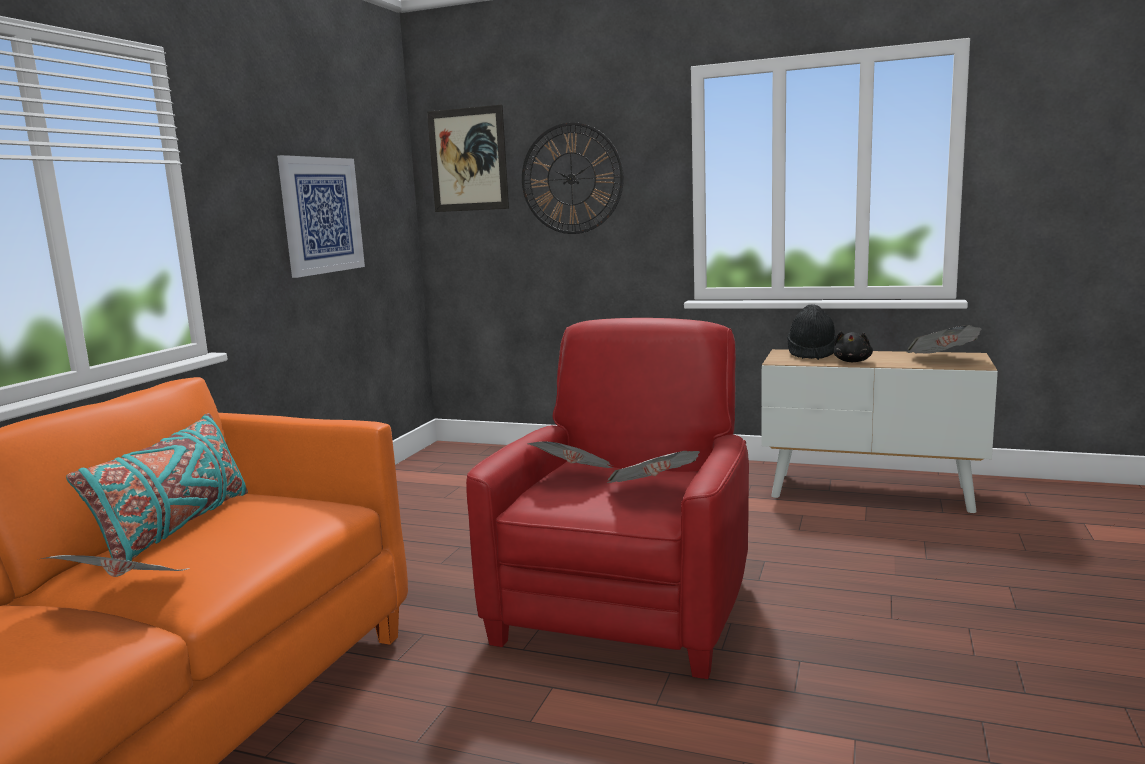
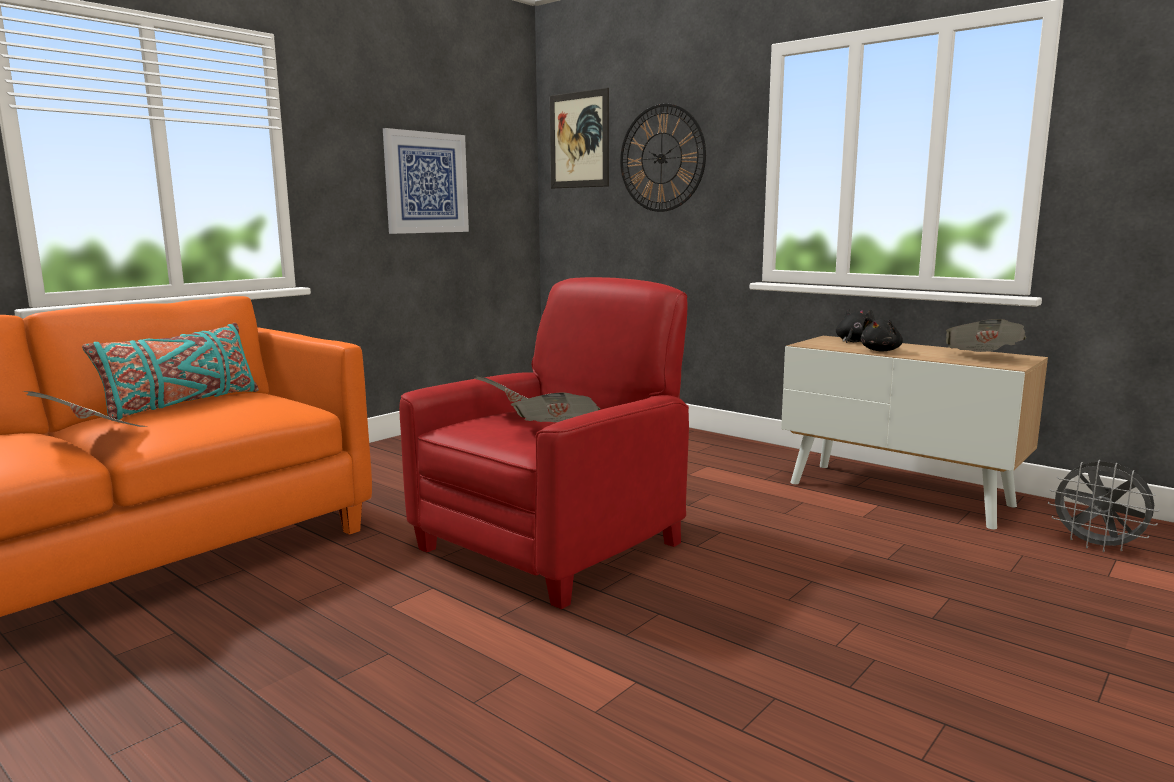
camera: 20 degrees right, 0 degrees up
(811, 353) = (853, 341): black hat -> black plush toy
(1060, 514) = (1097, 546): none -> grey fan

